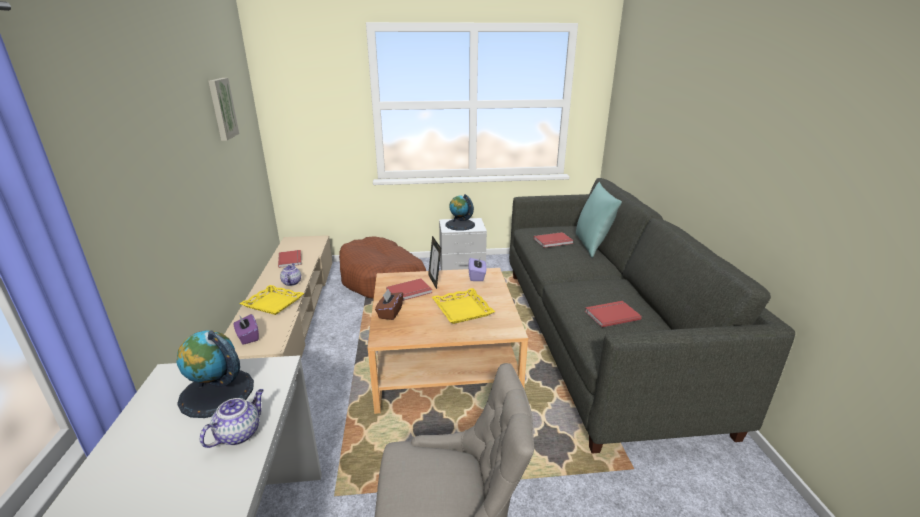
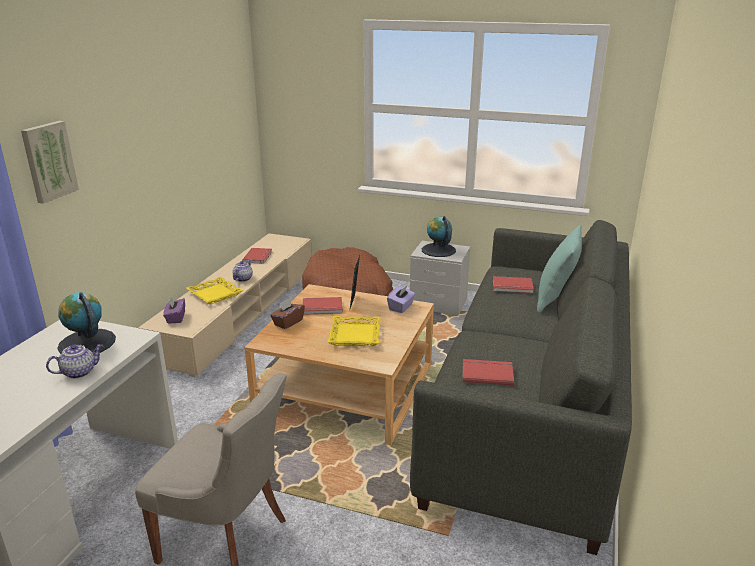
camera: 25 degrees right, 0 degrees up
(221, 108) = (203, 104): picture -> picture (48, 161)

